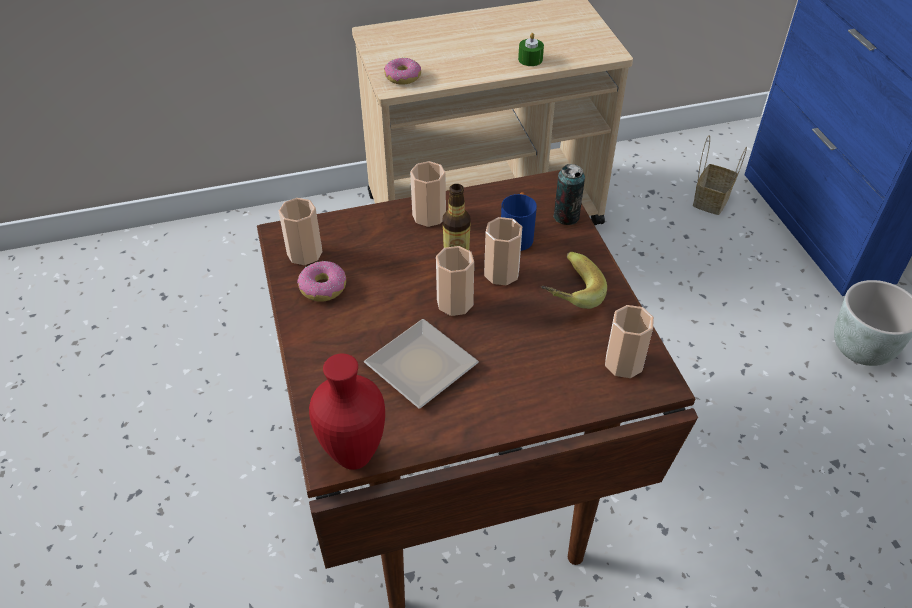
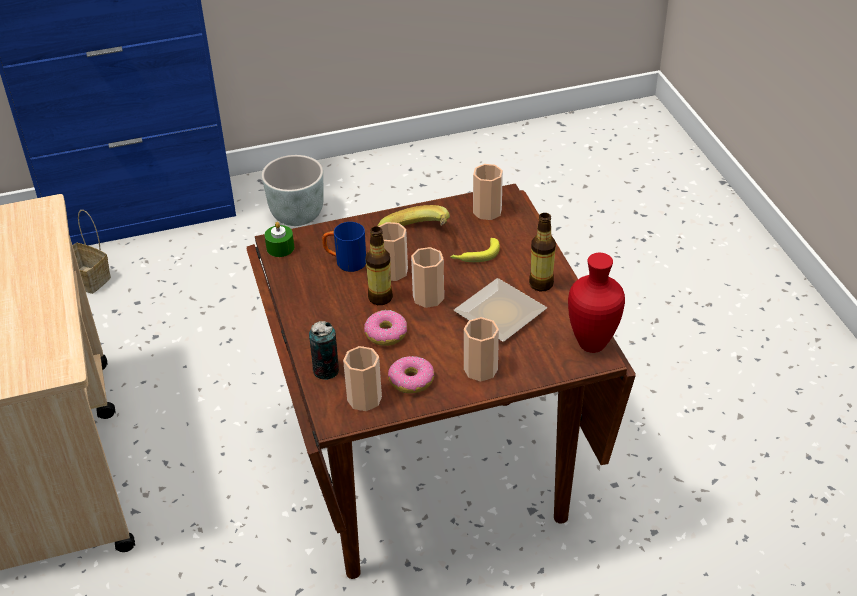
camera: 90 degrees left, 5 degrees down
(402, 77) = (45, 362): donut -> donut (386, 334)
(429, 215) = (314, 317): cup -> cup (480, 369)
(474, 411) = (541, 284): none -> bottle
(530, 59) = (40, 263): green candle -> green candle (280, 248)
(531, 347) = (475, 255): none -> banana
(566, 217) = (322, 234): can -> can (326, 371)

